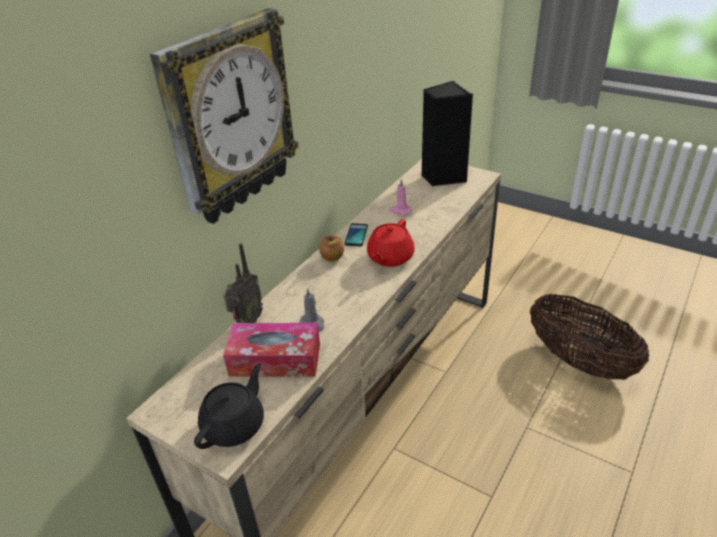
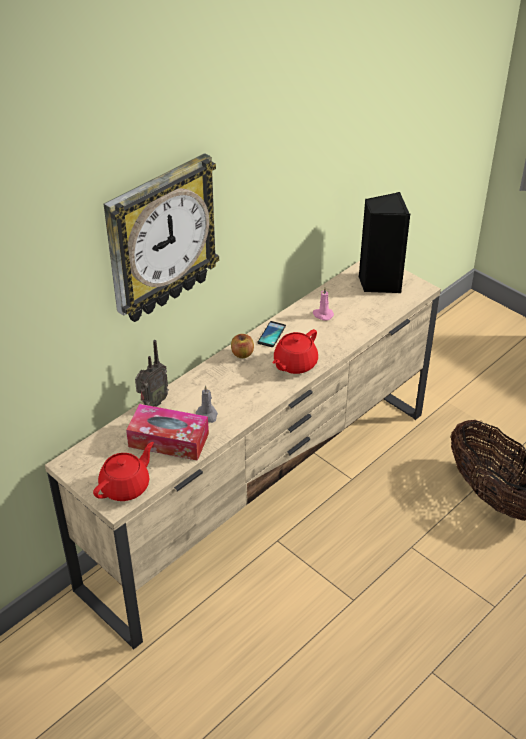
camera: 10 degrees right, 5 degrees up
(235, 425) = (126, 486): black teapot -> red teapot

